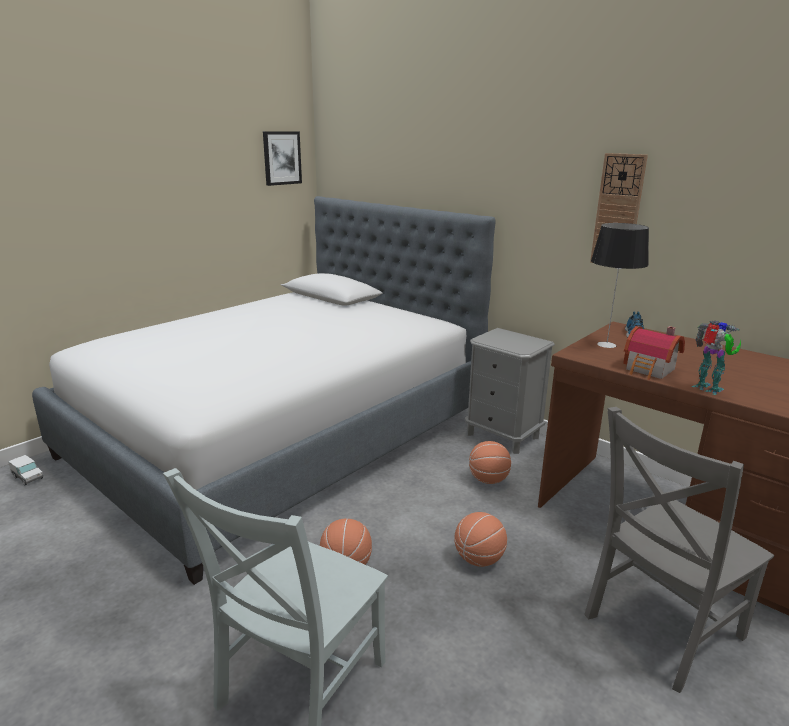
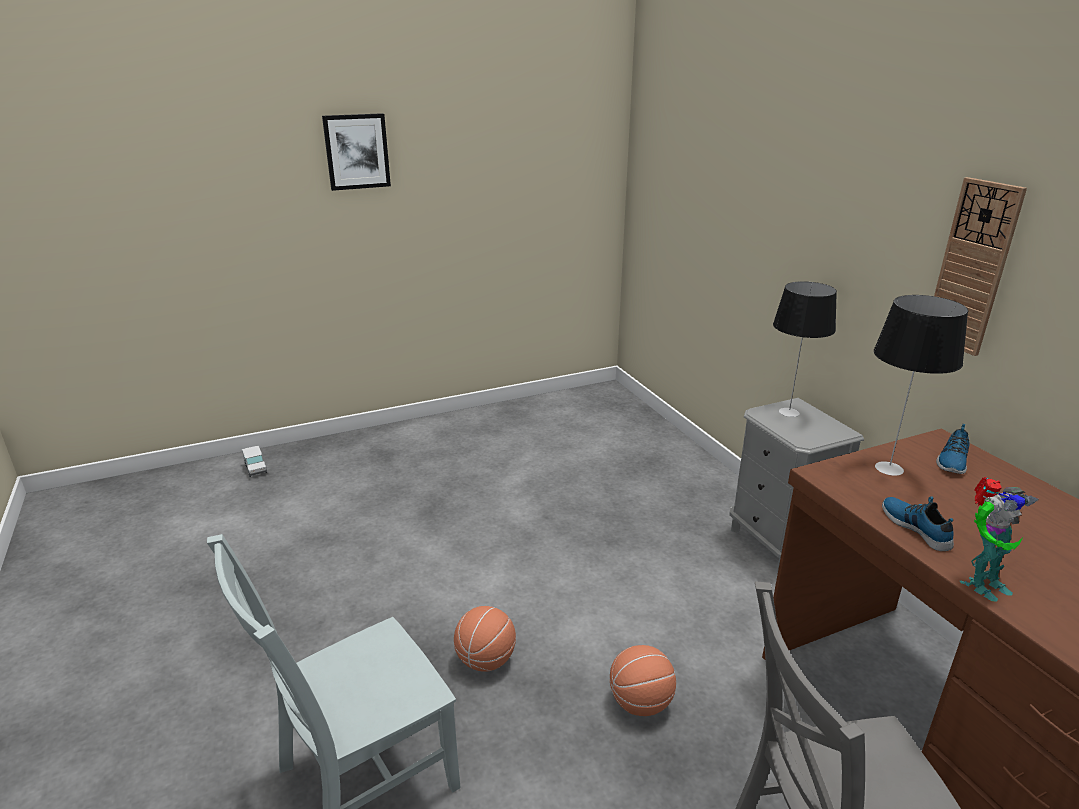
camera: 25 degrees right, 5 degrees up
(281, 158) = (580, 137): picture -> picture (357, 151)
(282, 435) = (510, 477): bed -> none
(488, 479) = (719, 600): basketball -> none
(499, 336) = (788, 412): none -> table lamp
(650, 370) = (916, 527): toy house -> shoe
(708, 389) = (980, 583): toy robot -> toy robot turned 75 degrees clockwise

